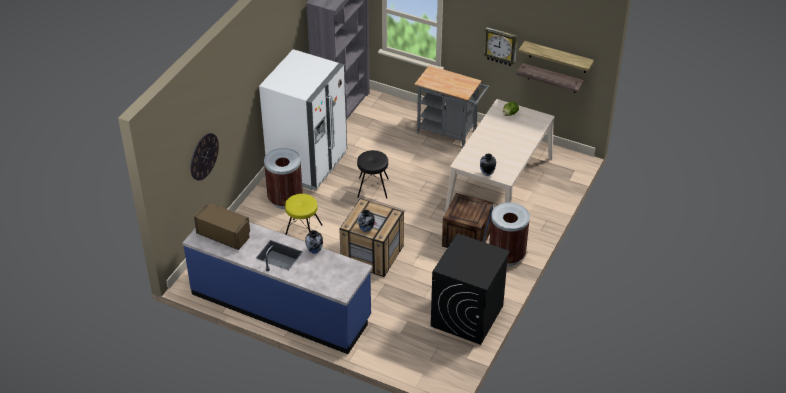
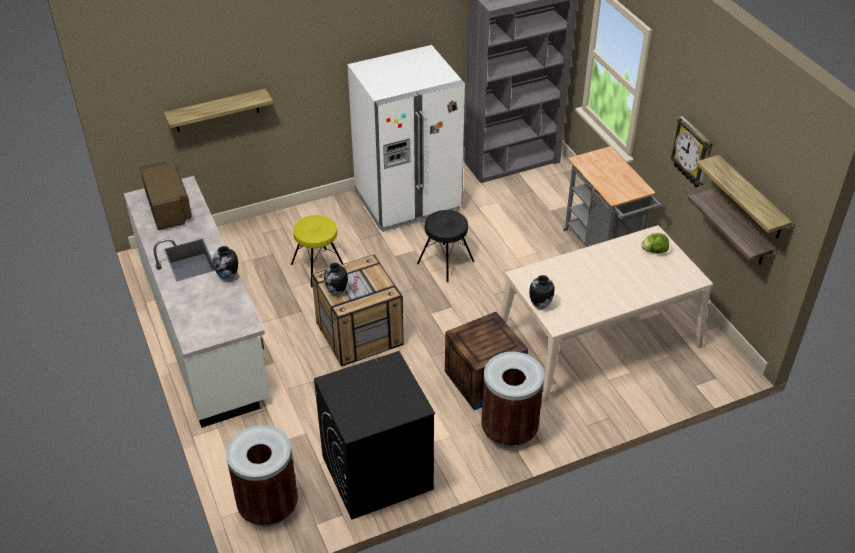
camera: 40 degrees right, 0 degrees up
(204, 156) = (216, 110): wall clock -> shelf
(281, 306) = (204, 331): blue counter -> white counter
(285, 199) = (342, 224): brown trash can -> brown trash can (268, 506)

